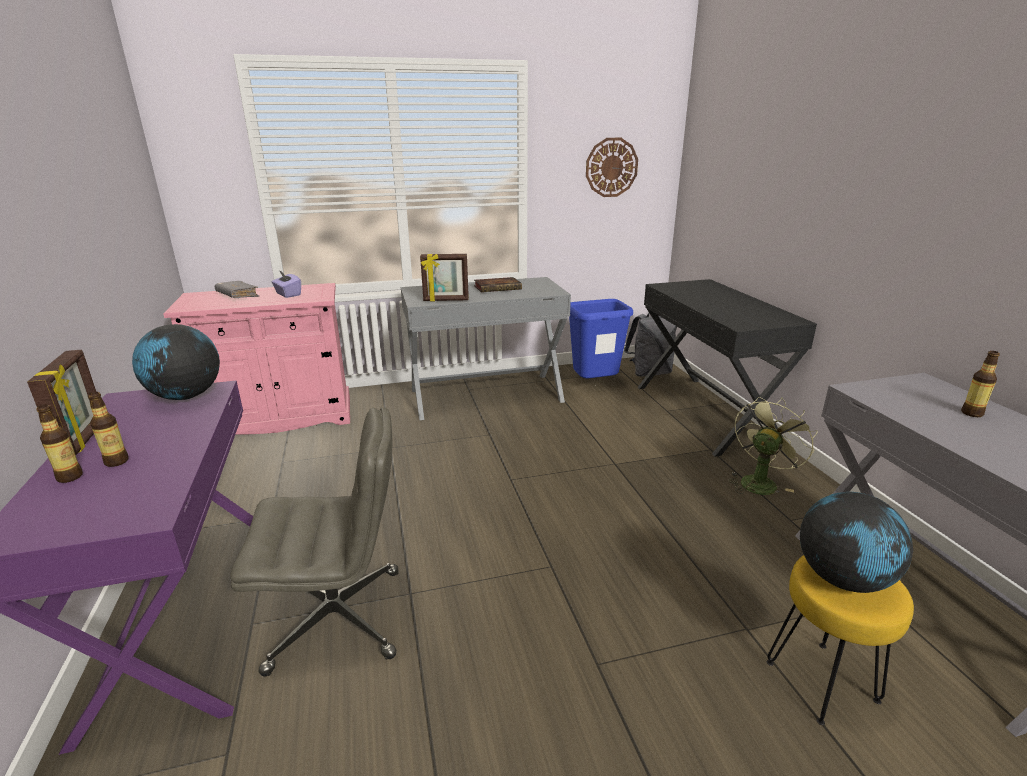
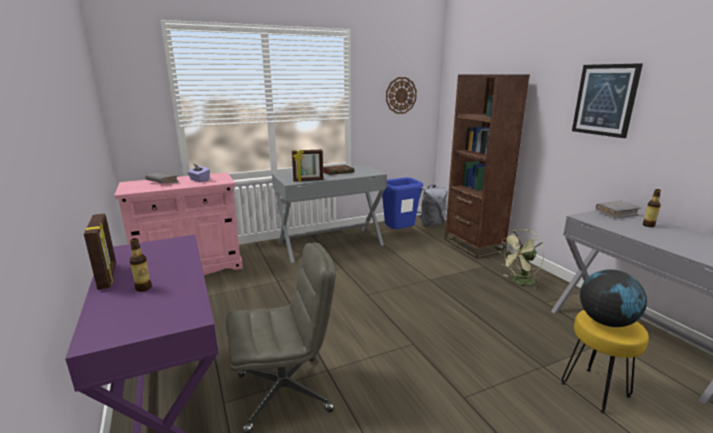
camera: 10 degrees left, 5 degrees down
(70, 477) = (115, 300): bottle -> none
(186, 396) = (165, 246): globe -> none
(706, 413) = (473, 246): black desk -> brown bookcase
(760, 481) = (520, 282): green fan -> green fan turned 150 degrees counterclockwise
(923, 386) = (616, 213): none -> grey book
(929, 183) = (605, 100): none -> picture

